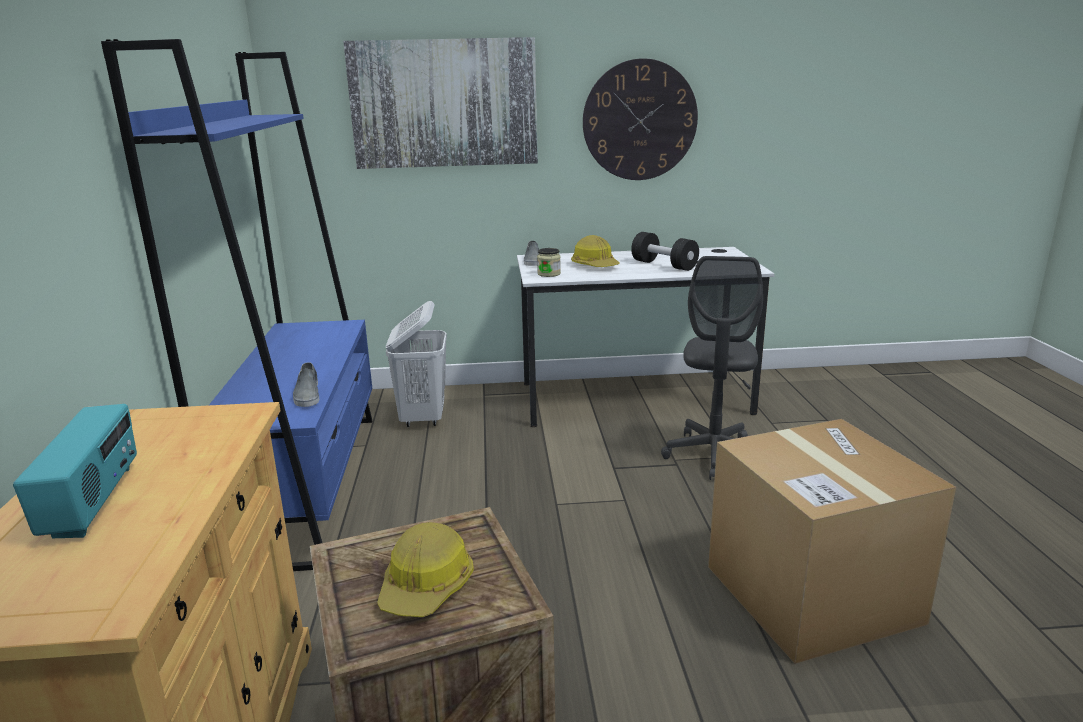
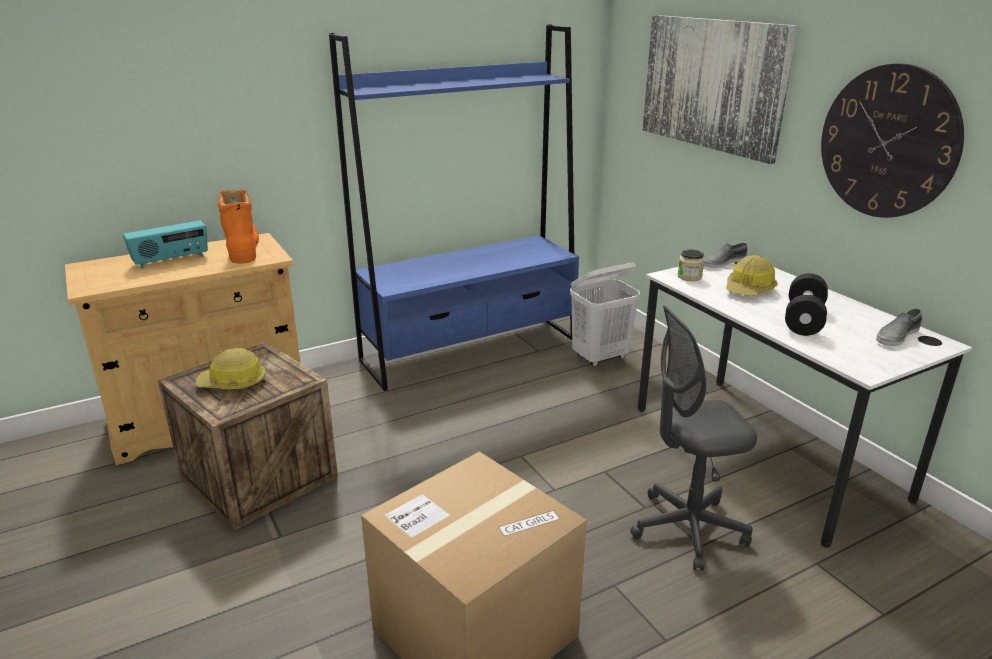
camera: 65 degrees right, 5 degrees up
(162, 433) = (243, 249): none -> orange boot
(307, 394) = (427, 280): grey shoe -> grey shoe (897, 336)

